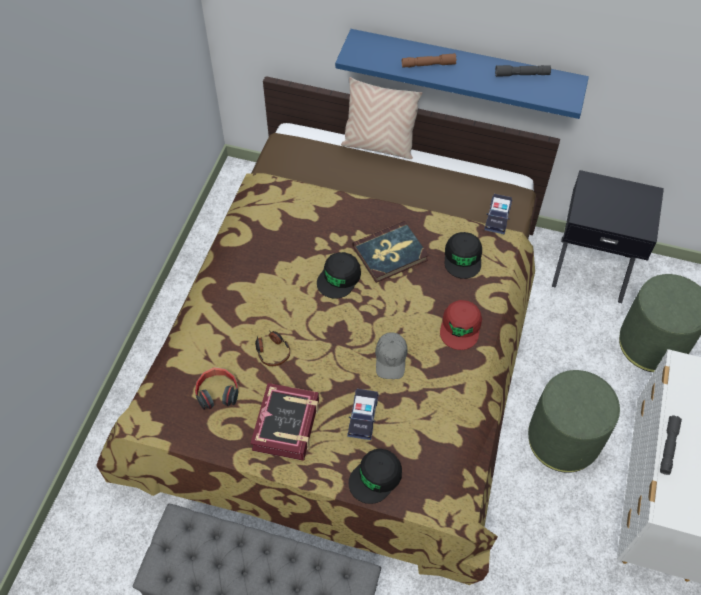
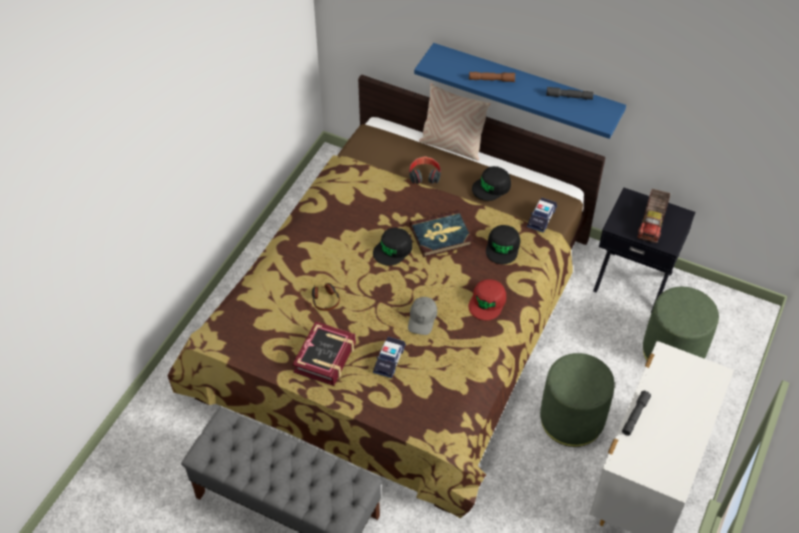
camera: 10 degrees right, 5 degrees down
(217, 392) = (274, 324): headphones -> headphones (424, 175)
(376, 477) = (389, 407): black cap -> black cap (491, 187)
(621, 207) = (652, 223): none -> toy truck

